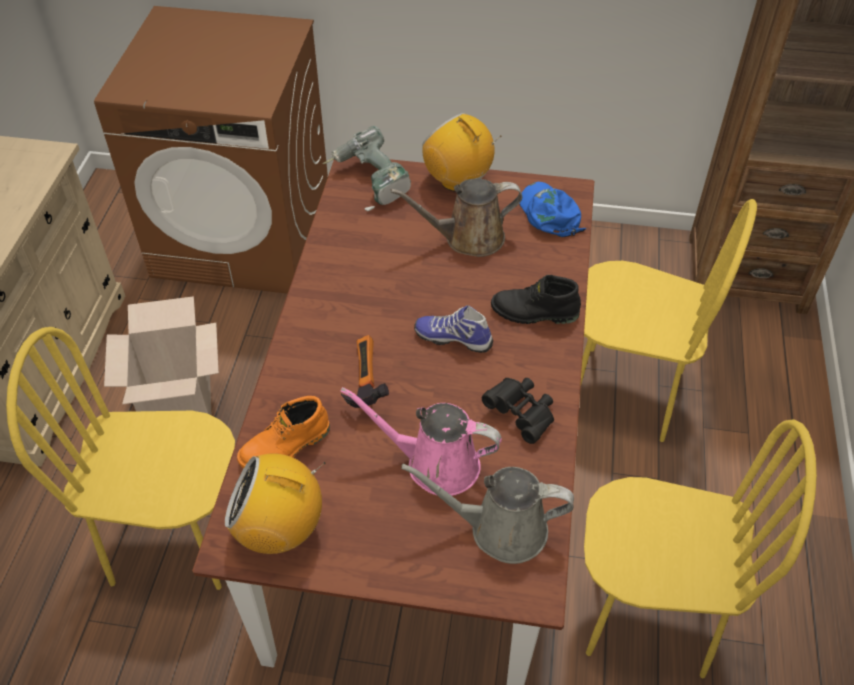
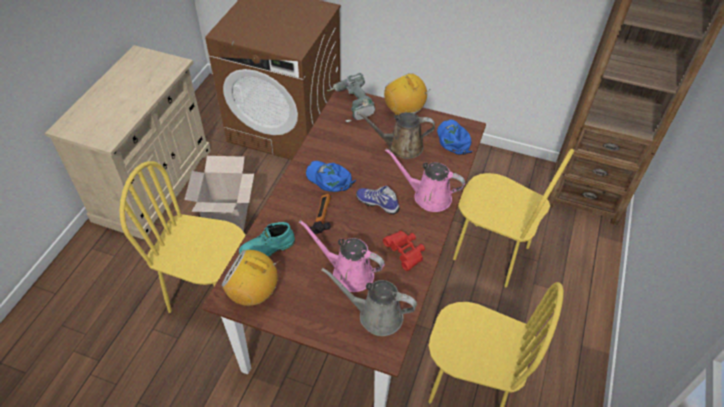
camera: 10 degrees right, 0 degrees up
(285, 447) = (267, 249): orange boot -> turquoise boot
(361, 309) = (329, 178): none -> blue cap
(521, 414) = (405, 253): black binoculars -> red binoculars
(534, 313) = (428, 196): black boot -> pink watering can

